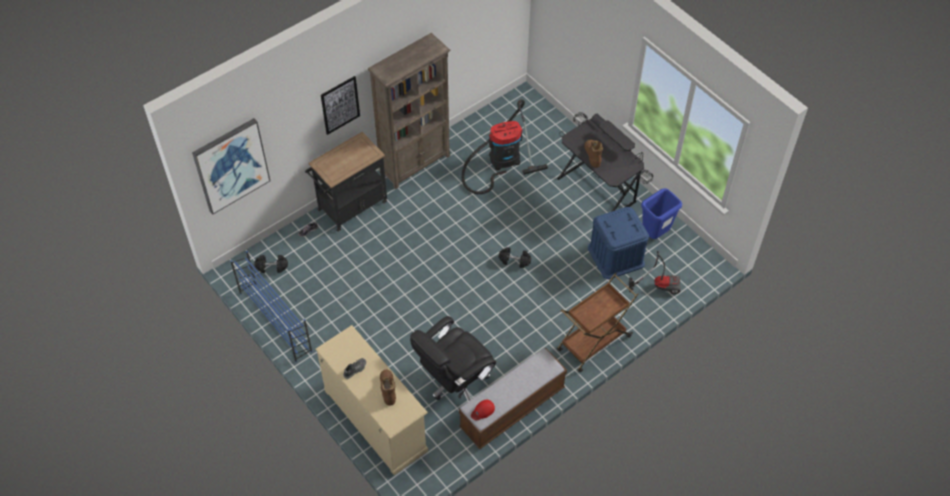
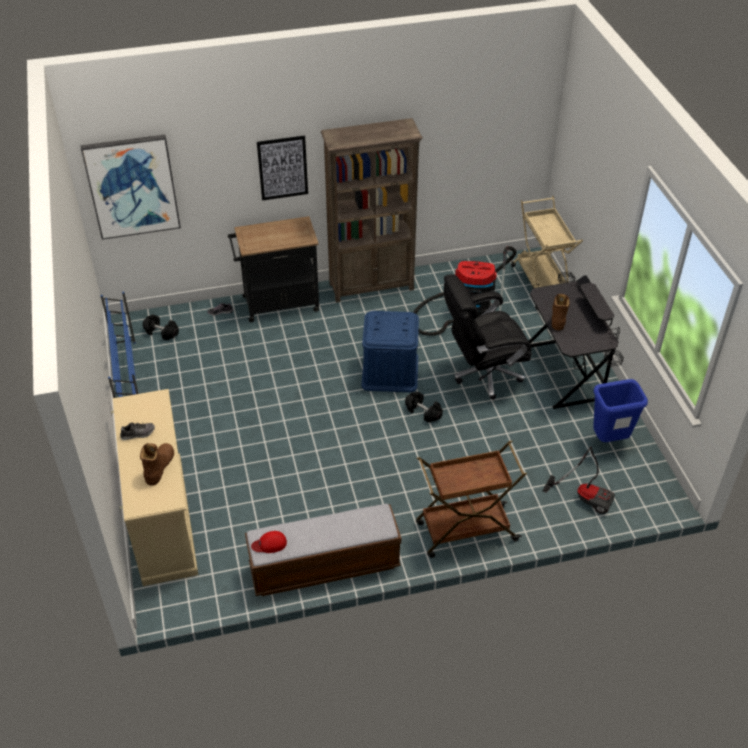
camera: 25 degrees right, 10 degrees down
(454, 383) = (275, 514): black office chair -> black office chair (483, 375)
(543, 118) = (540, 285): none -> beige cart
(616, 256) = (547, 447): blue storage box -> blue storage box (390, 371)

